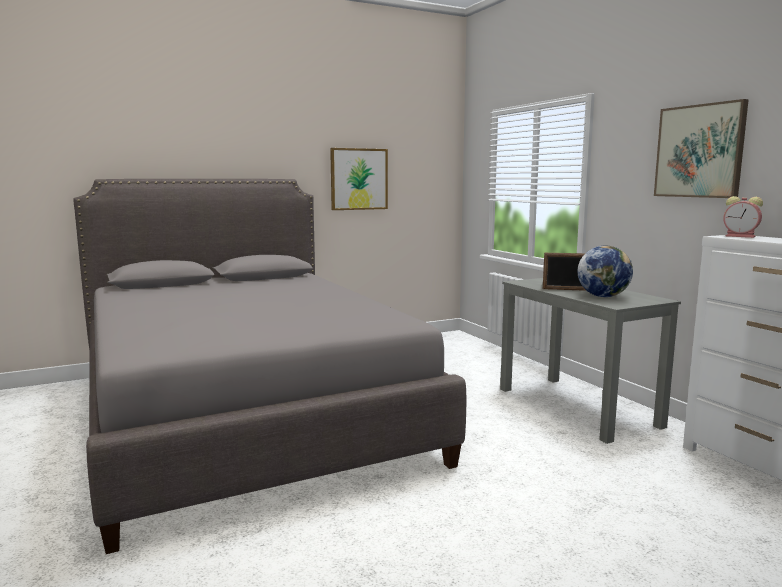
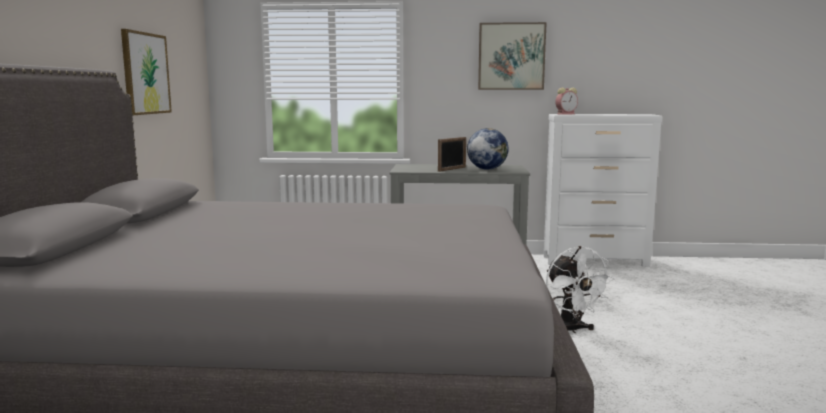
camera: 60 degrees left, 0 degrees up
(474, 496) = (570, 330): none -> white fan

